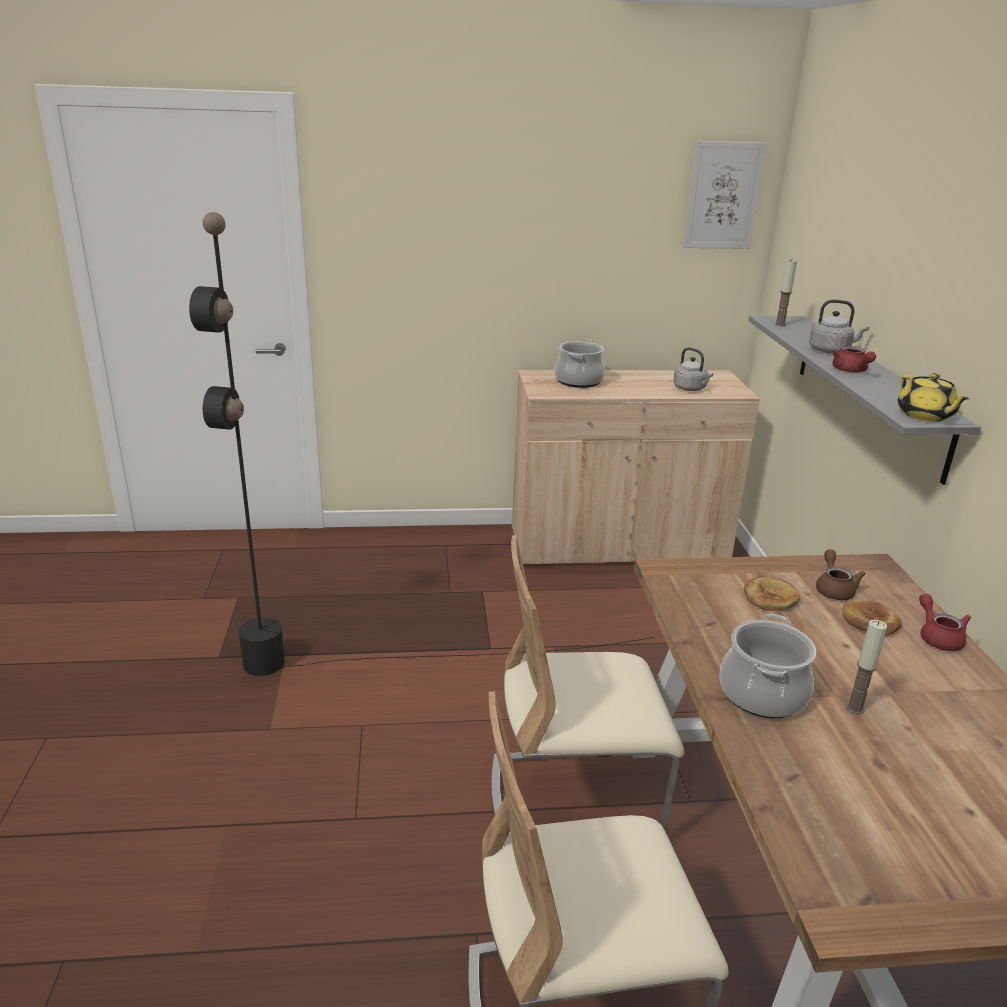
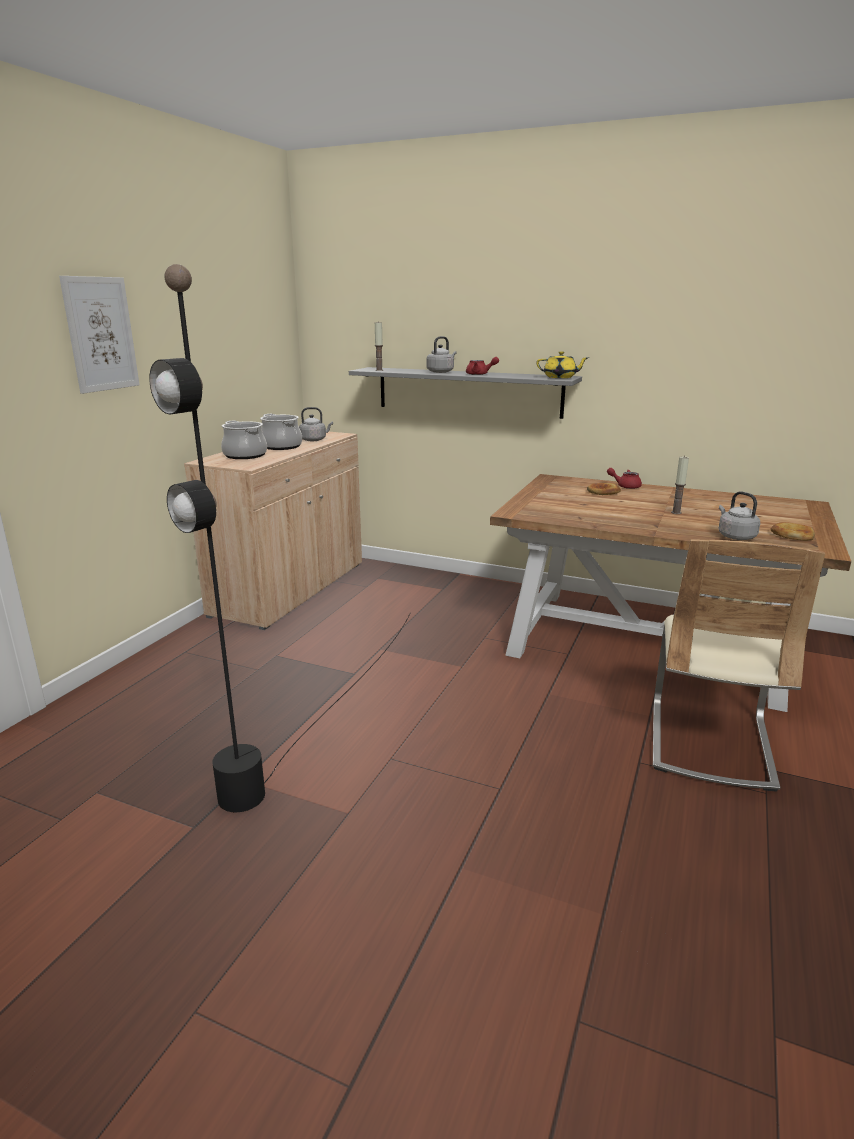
camera: 60 degrees left, 5 degrees down
(573, 800) = (543, 690): beige chair -> none
(723, 196) = (271, 291): picture -> picture (101, 334)
(762, 693) = (654, 524): cooking pot -> cooking pot (281, 446)
(770, 597) = (563, 501): bread -> bread (792, 535)
(798, 787) = (735, 536): none -> grey kettle
(834, 589) = (566, 489): brown teapot -> none

